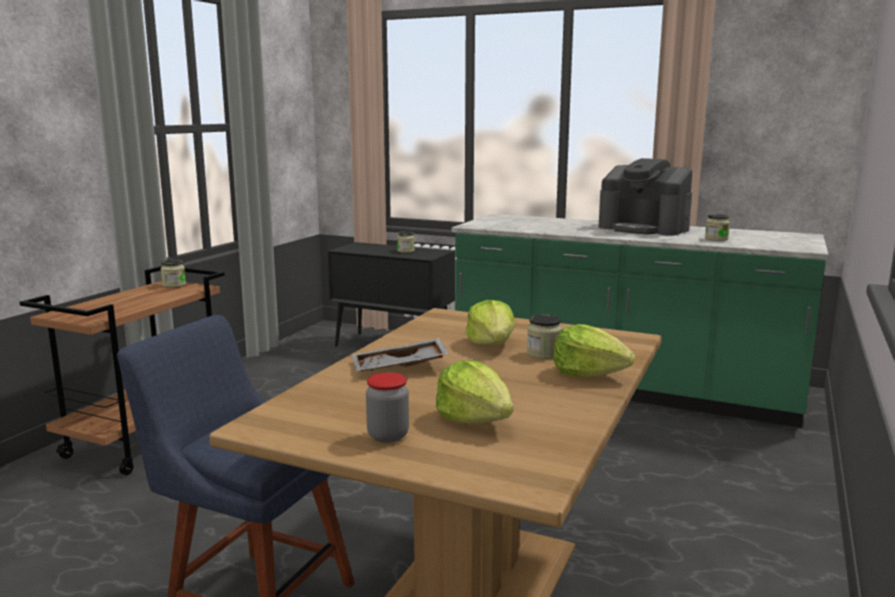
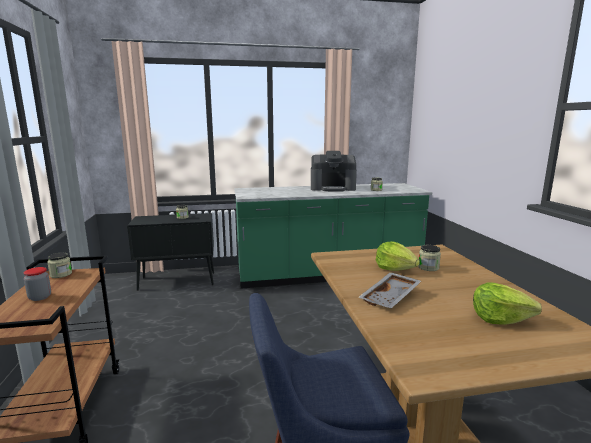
camera: 35 degrees left, 0 degrees up
(388, 435) = (496, 347): jar -> jar (40, 297)
(588, 373) = (471, 273): lettuce -> none

